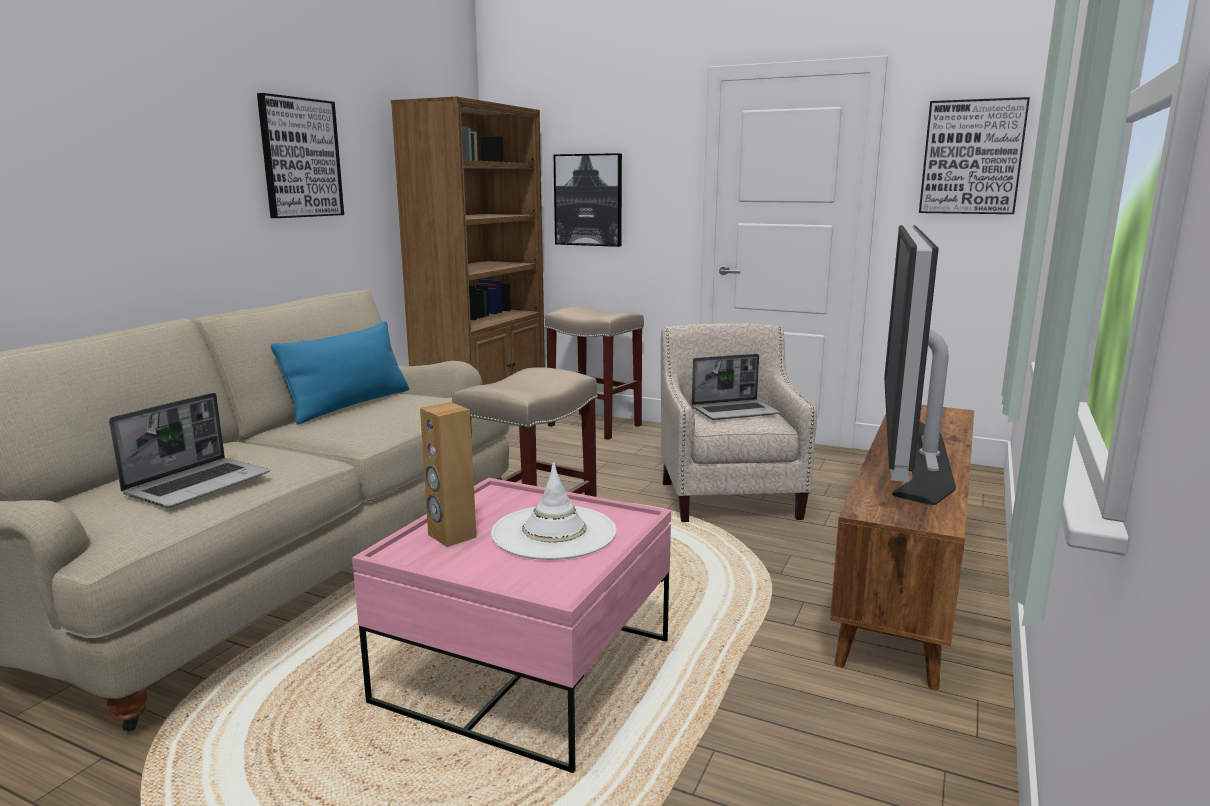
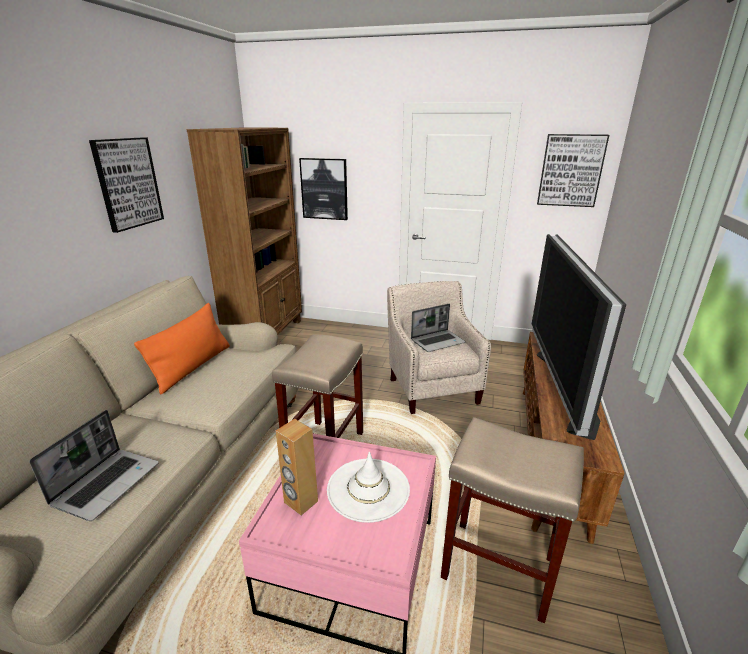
camera: 10 degrees left, 10 degrees up
(350, 405) = (192, 367): blue pillow -> orange pillow
(596, 426) = (337, 331): beige stool -> beige stool (500, 567)

